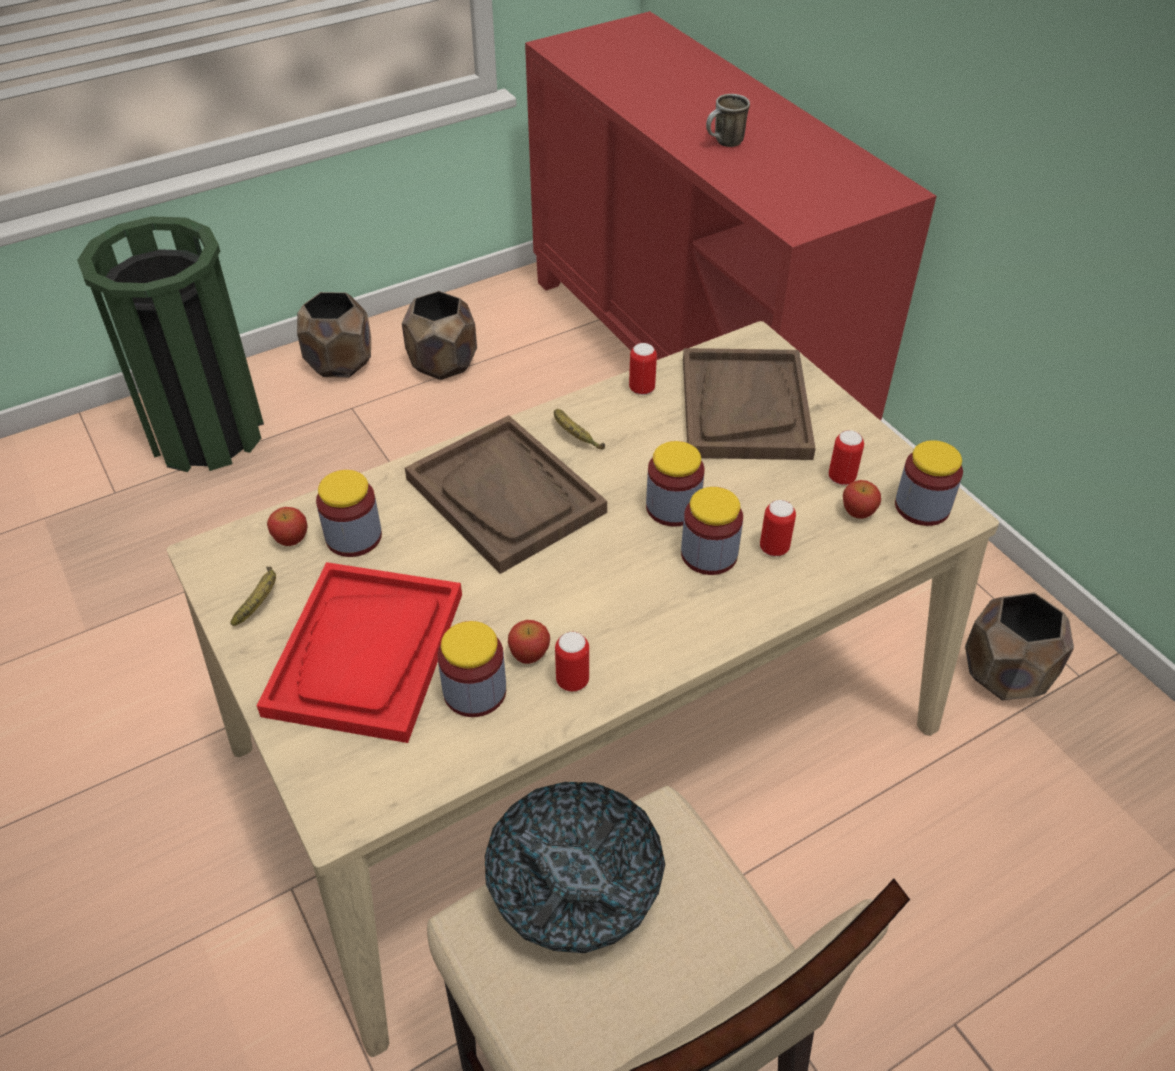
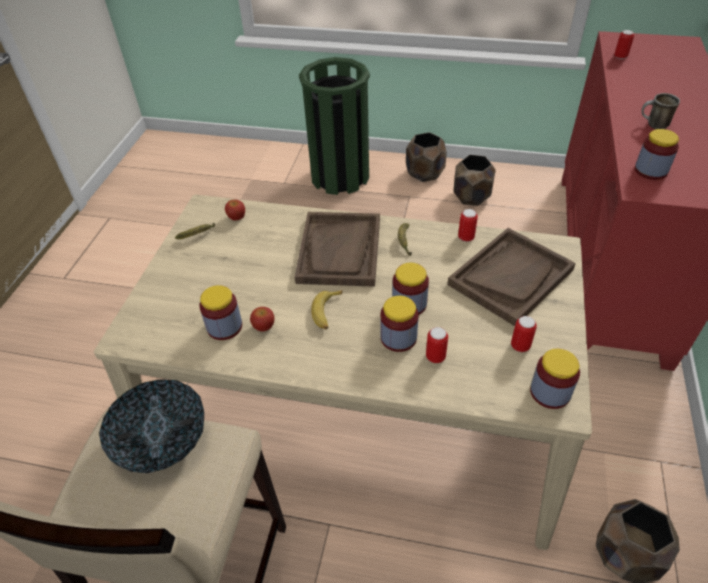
camera: 45 degrees right, 0 degrees up
(353, 537) = (259, 231): jar -> jar (650, 171)
(366, 653) = (206, 282): red tray -> none
(572, 681) = (266, 351): can -> can (620, 57)
(589, 582) = (327, 313): none -> banana
(858, 512) = (506, 370): apple -> none

